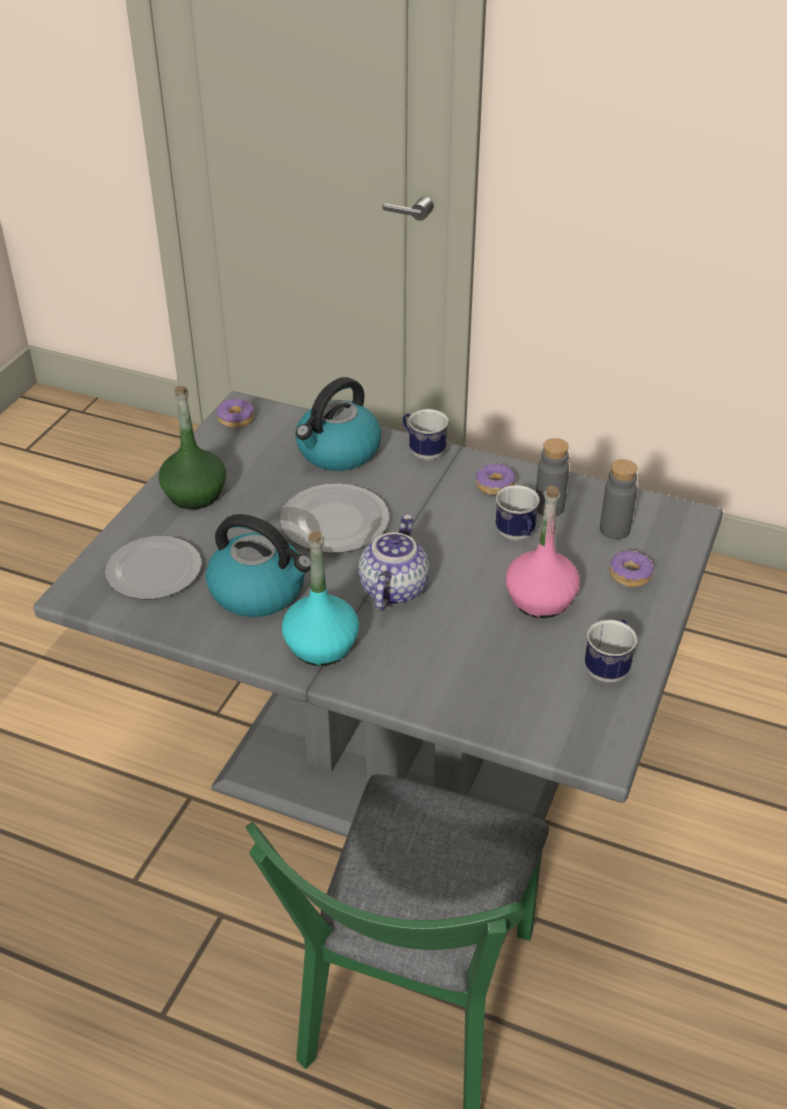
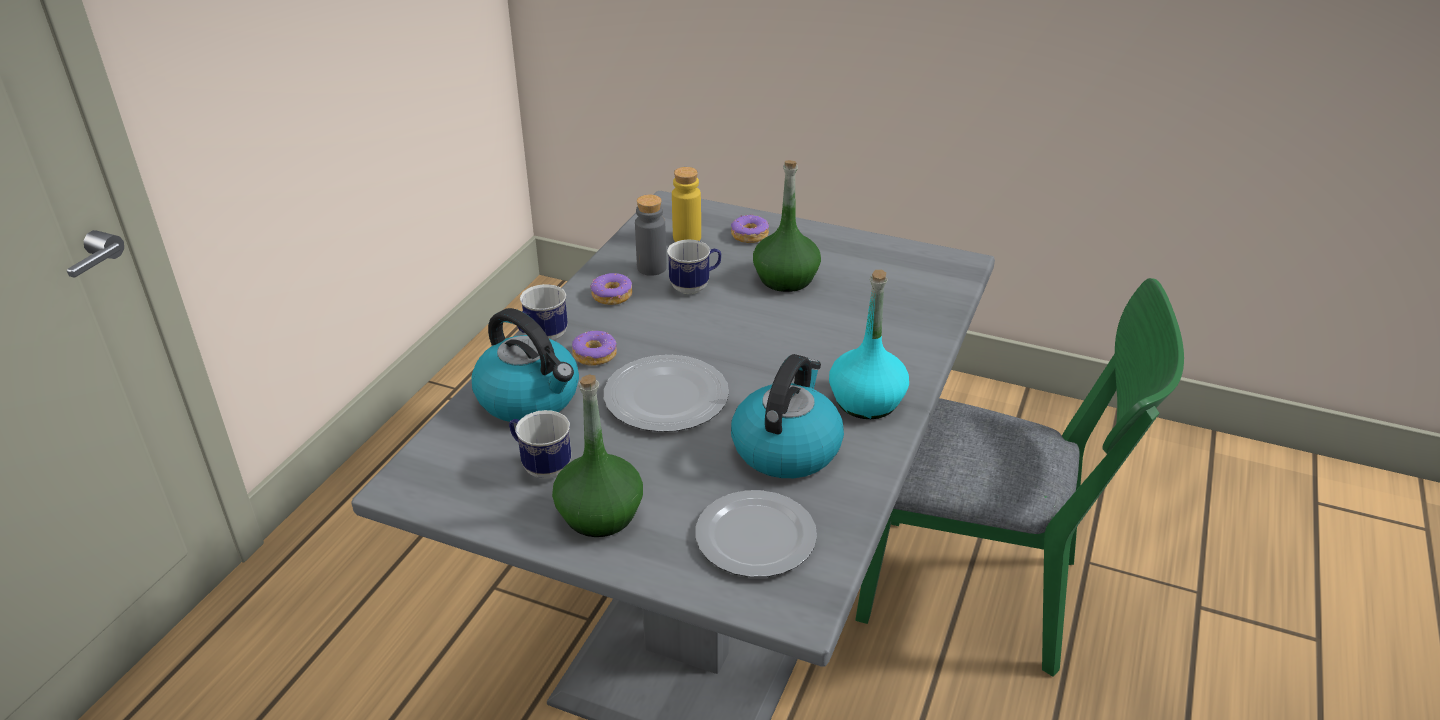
camera: 90 degrees left, 5 degrees down
(236, 419) = (431, 488): donut -> donut (595, 355)
(392, 589) = (776, 359): teapot -> none
(540, 600) = (785, 278): pink bottle -> green bottle
(609, 667) = (866, 252): mug -> mug (541, 466)
(614, 529) = (687, 238): grey bottle -> yellow bottle

